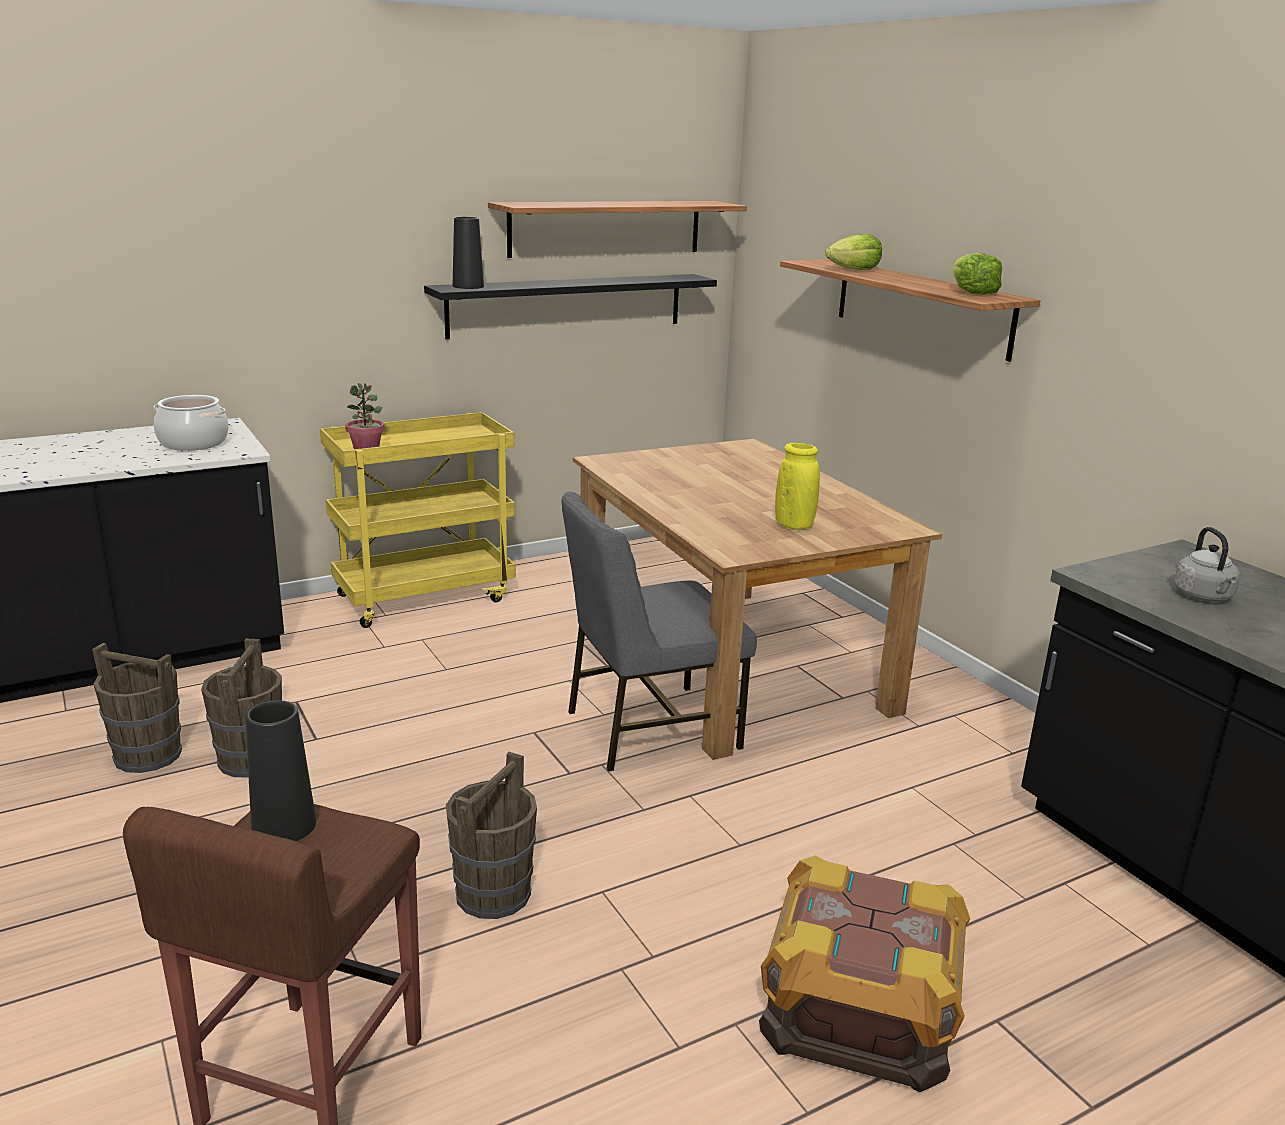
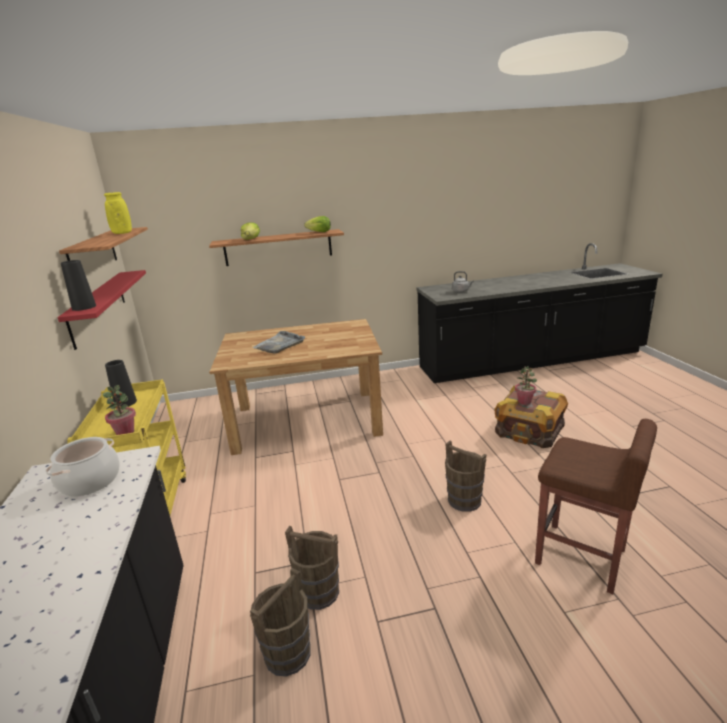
camera: 70 degrees left, 0 degrees up
(284, 825) = (567, 465): black vase -> black vase (125, 403)
(567, 305) = (98, 306): black shelf -> red shelf
(649, 728) = (351, 447): grey chair -> none
(719, 481) = (279, 344): none -> grey tray
(794, 525) = (343, 337): yellow vase -> yellow vase (122, 233)
(833, 899) = (524, 402): none -> potted plant

